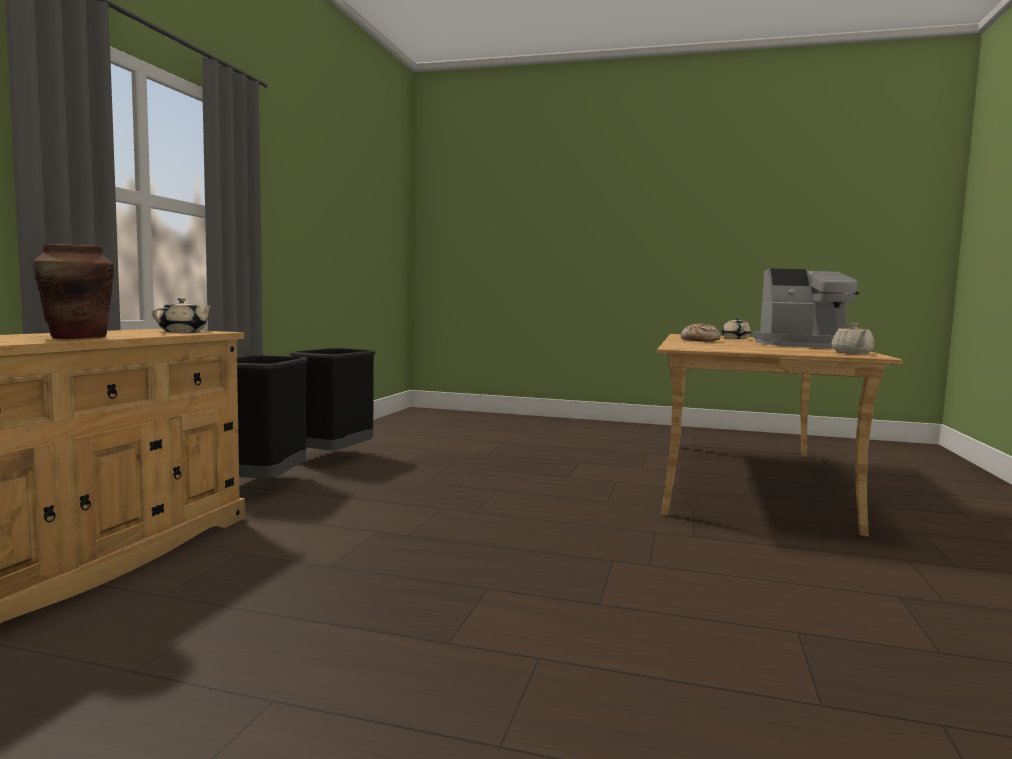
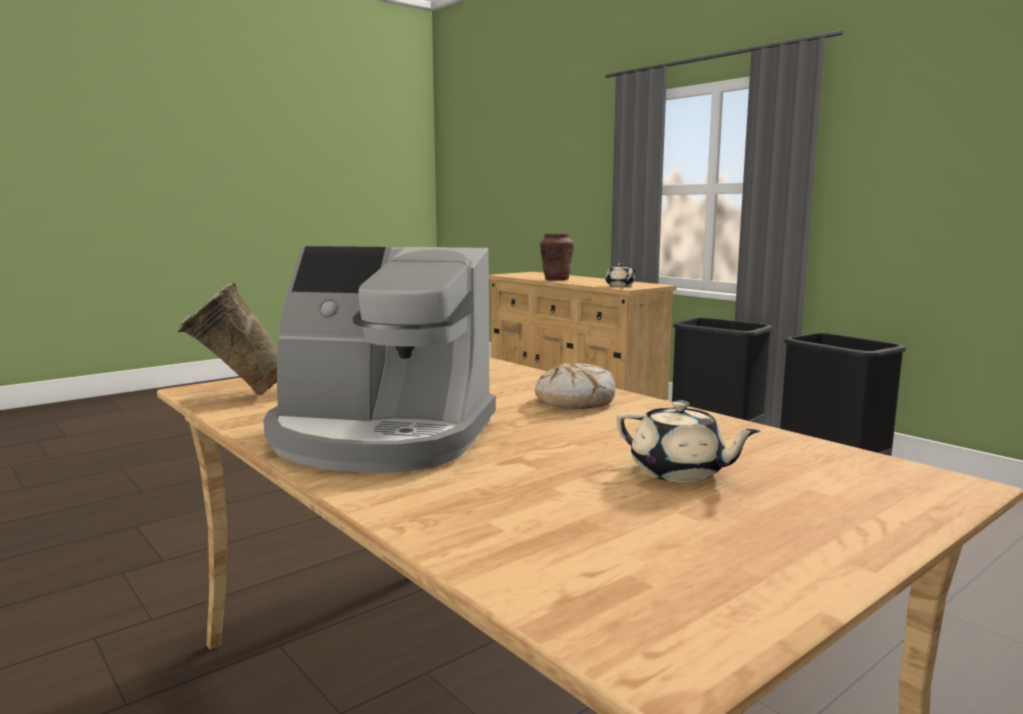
camera: 125 degrees right, 5 degrees up
(805, 345) = (381, 437): coffee machine -> coffee machine turned 120 degrees counterclockwise
(852, 353) = (237, 396): beige teapot -> beige vase

